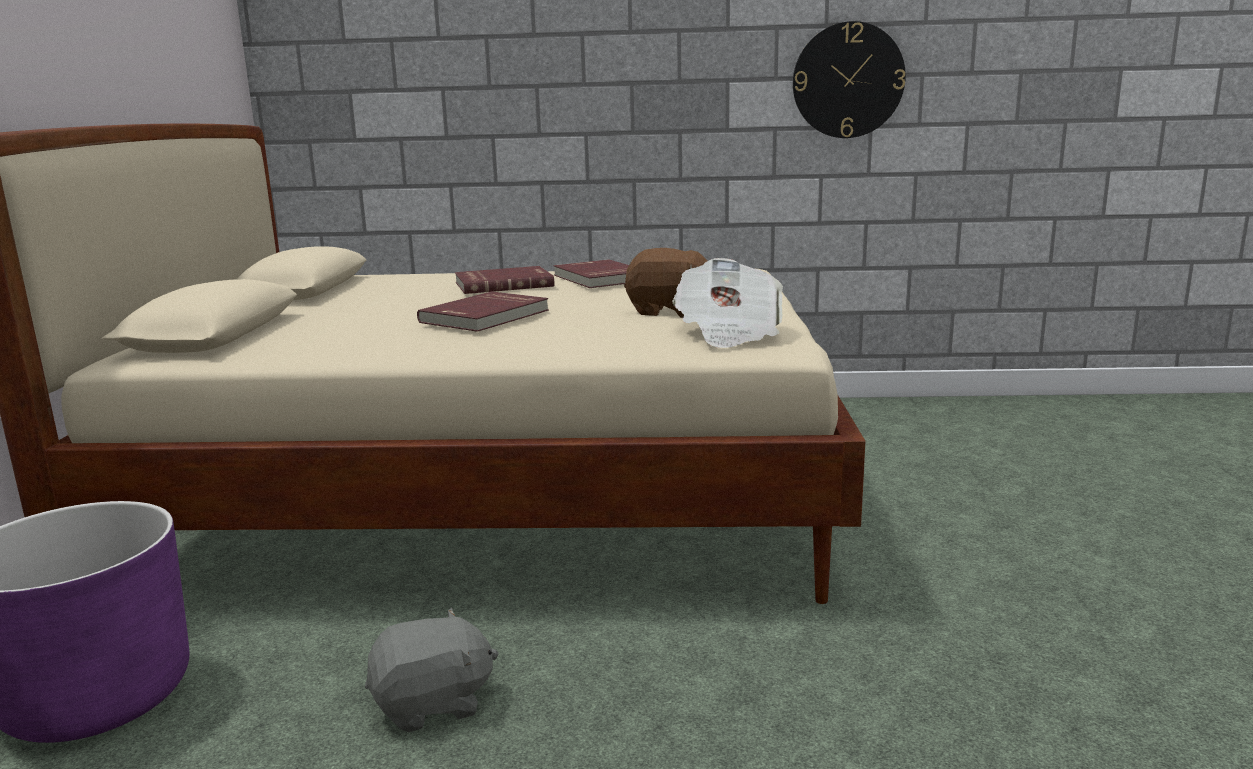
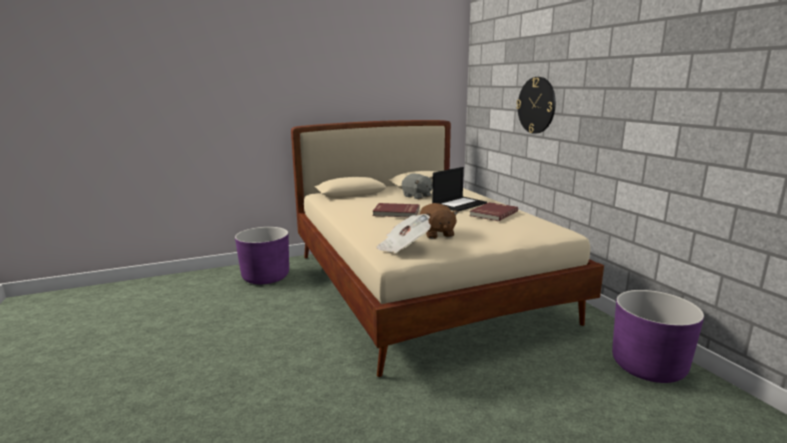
camera: 65 degrees right, 0 degrees up
(433, 704) = (277, 318): grey plush toy -> grey plush toy (417, 196)
(503, 284) = (459, 204): red book -> laptop
(848, 80) = (693, 129): wall clock -> wall clock (536, 105)
(889, 417) = (648, 366): none -> purple planter

